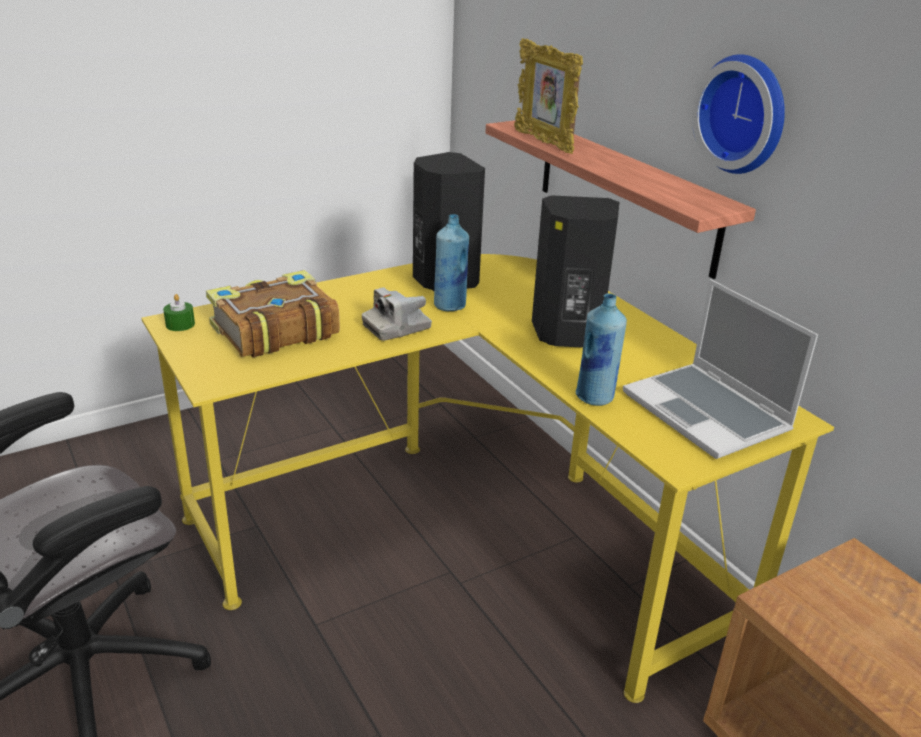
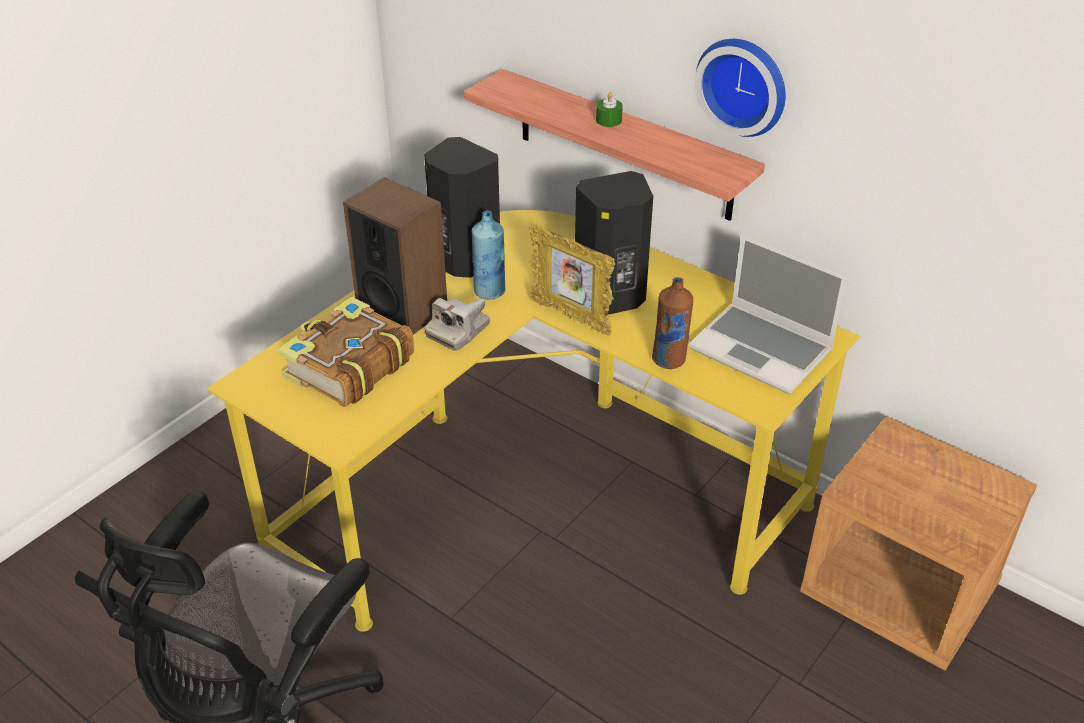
camera: 20 degrees left, 10 degrees up
(180, 324) = (253, 385): green candle -> green candle (608, 120)
(359, 301) = (402, 308): none -> speaker
(544, 142) = (538, 109): picture frame -> picture frame (571, 317)
(595, 397) = (669, 360): blue bottle -> brown bottle

